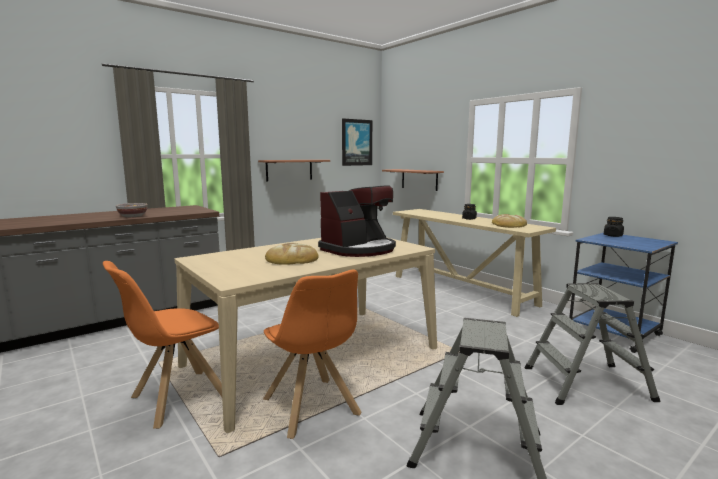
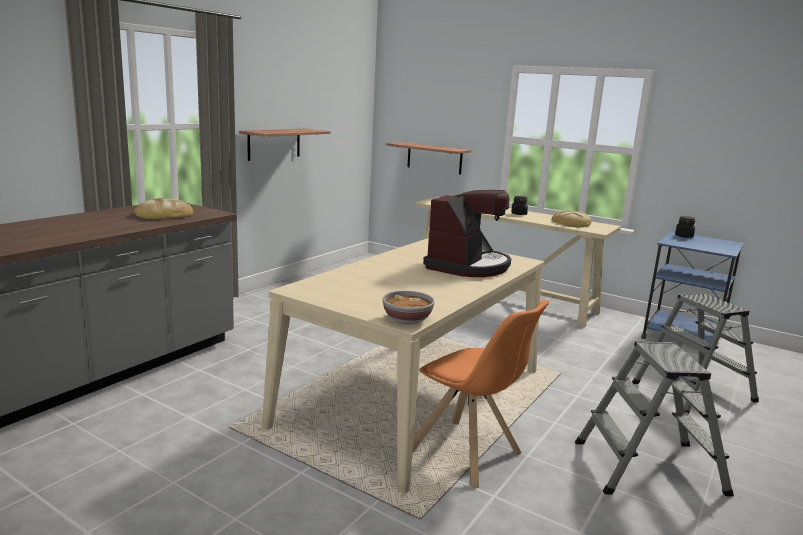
camera: 20 degrees left, 5 degrees up
(132, 216) = (131, 227): bowl -> bowl (407, 320)
(176, 399) = (303, 467): orange chair -> none
(291, 259) = (416, 284): bread -> bread (163, 214)
(356, 142) = (348, 104): picture -> none

